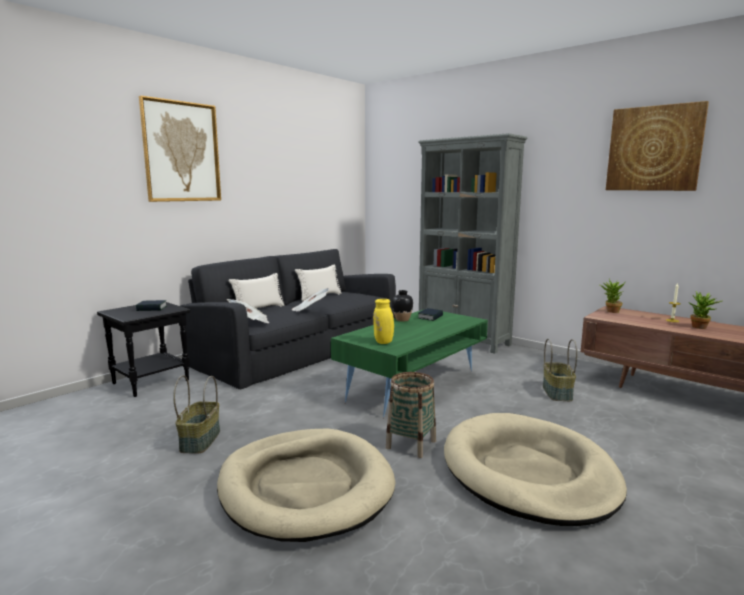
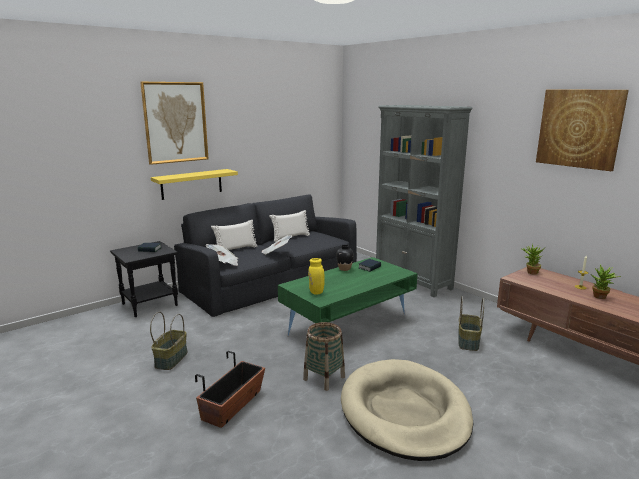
camera: 10 degrees right, 5 degrees up
(200, 230) = (191, 184): none -> yellow shelf
(305, 487) = (232, 405): beige dog bed -> planter

